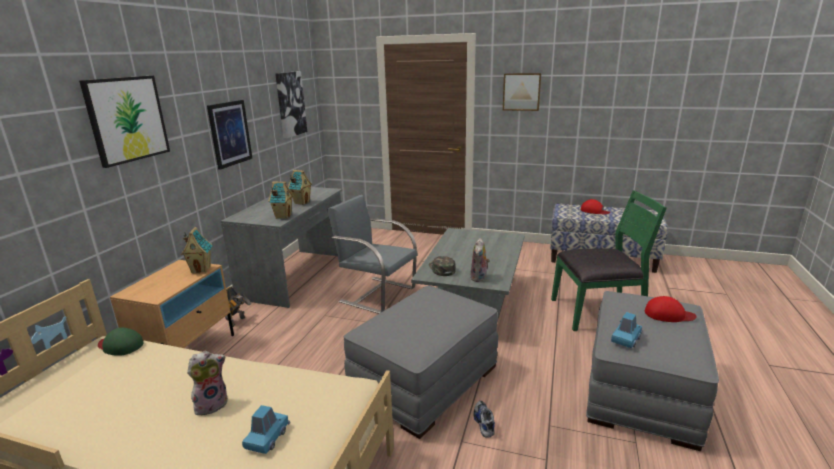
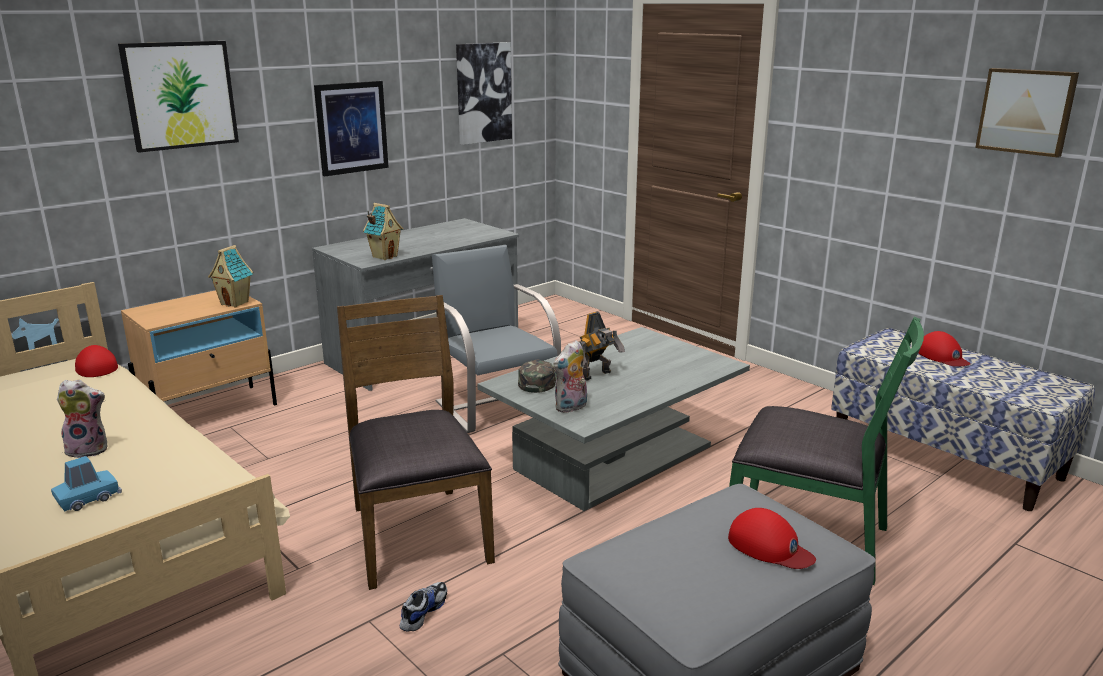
camera: 30 degrees right, 0 degrees up
(120, 345) = (95, 367): green cap -> red cap
(238, 322) = (298, 391): toy robot -> toy robot (597, 375)
(301, 202) = (436, 243): toy house -> none
(425, 380) = (417, 534): grey ottoman -> brown chair
(521, 91) = (847, 102): picture -> picture (1026, 111)
(625, 339) = (633, 552): blue toy car -> none

